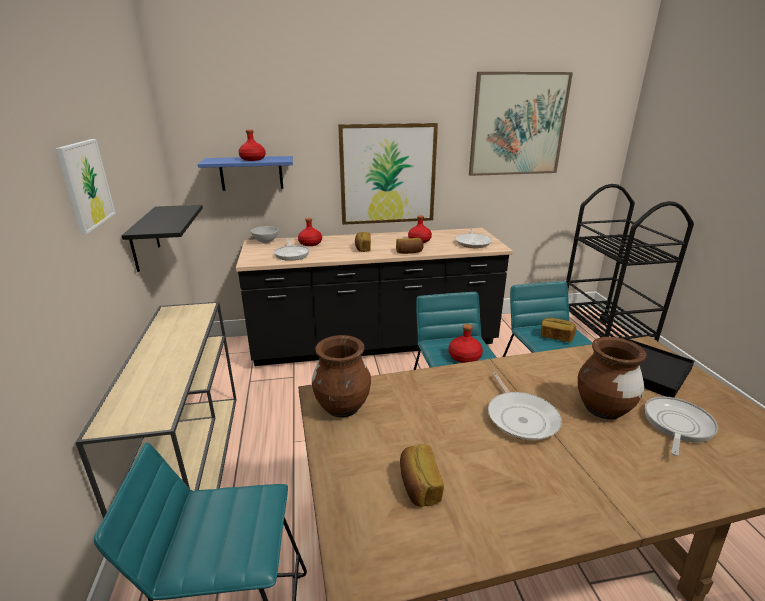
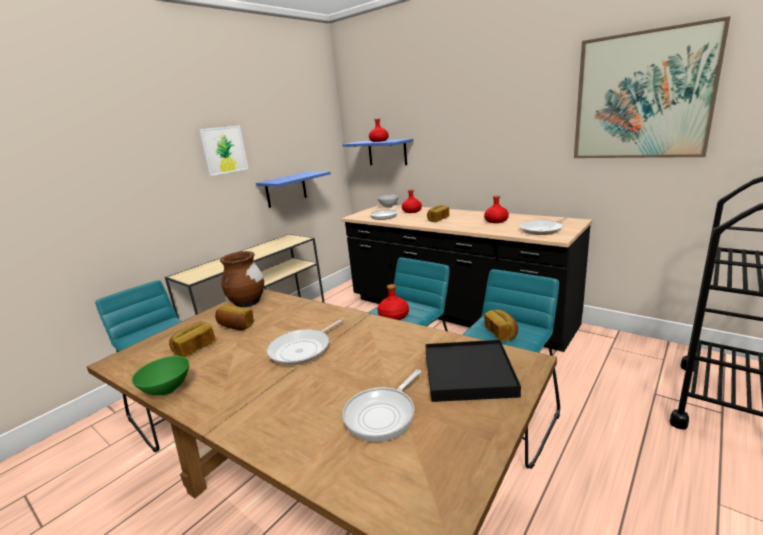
camera: 50 degrees right, 5 degrees down
(144, 239) = (286, 189): black shelf -> blue shelf
(388, 174) = (488, 155): picture -> none
(409, 252) = (464, 227): bread -> bread (235, 326)
(515, 540) = (168, 390): none -> green bowl
(603, 409) = (359, 374): brown vase -> none
(676, 425) = (383, 415): frying pan -> frying pan turned 135 degrees clockwise

